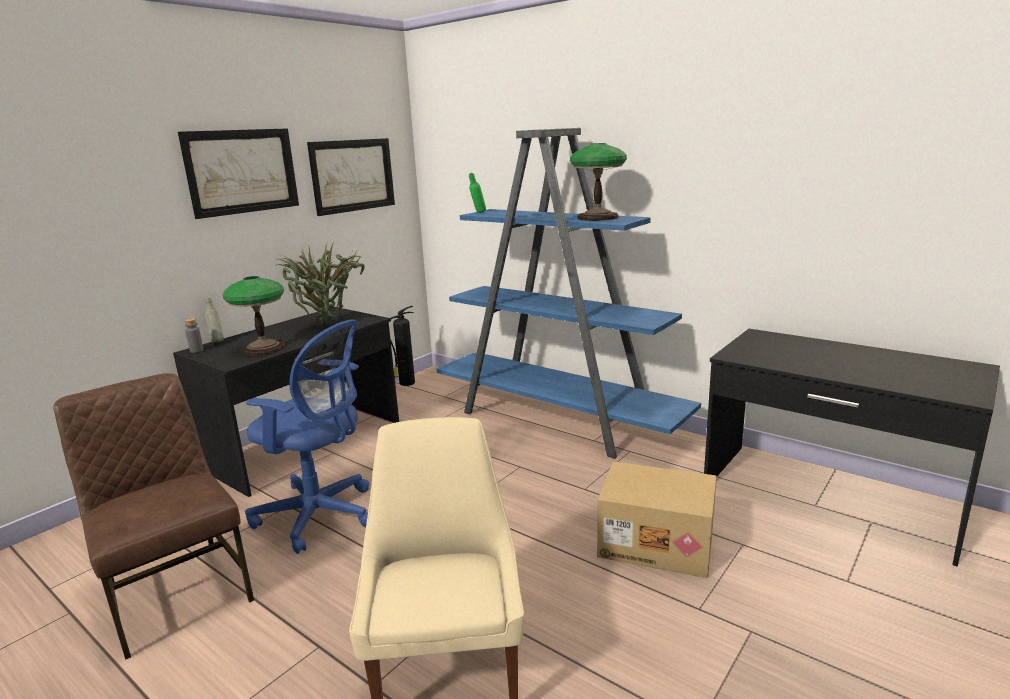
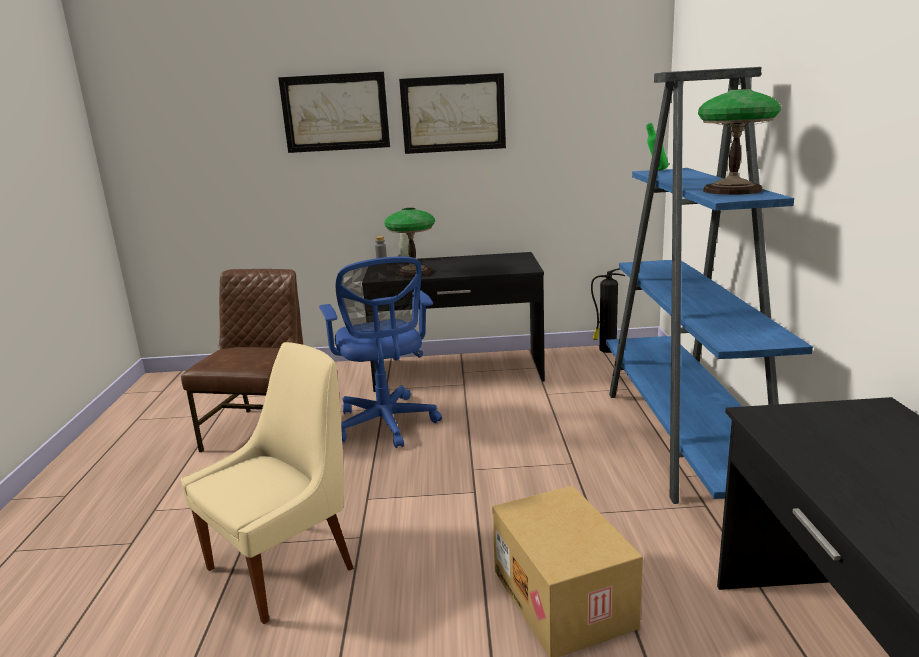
camera: 50 degrees right, 0 degrees up
(328, 324) = (491, 265): potted plant -> none
(352, 175) = (576, 120): picture -> picture (335, 112)

